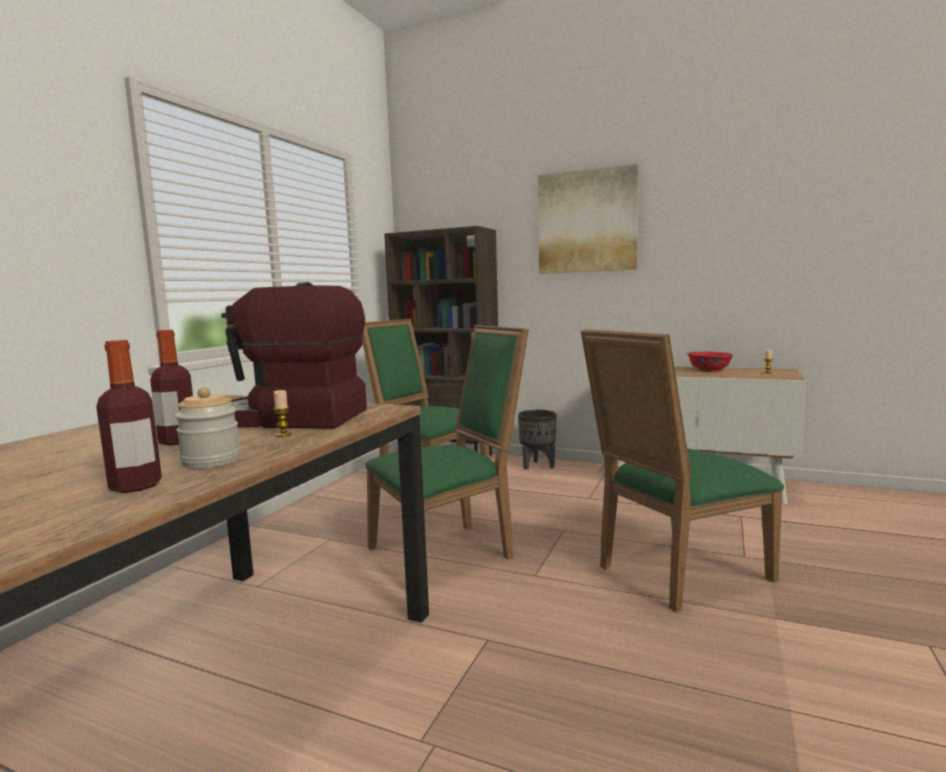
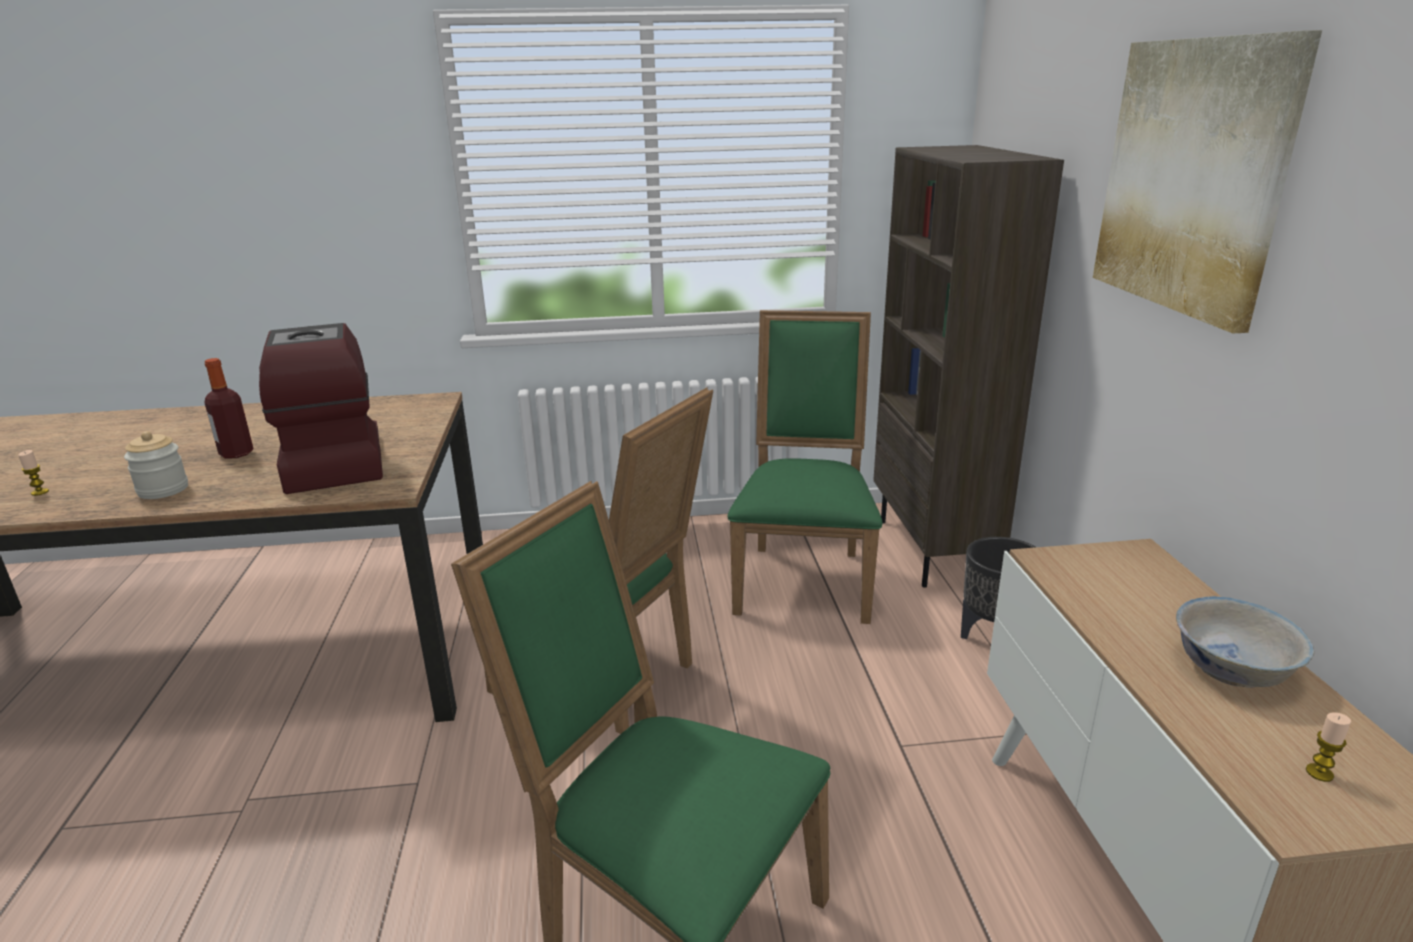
camera: 60 degrees right, 15 degrees up
(136, 486) = (94, 493): bottle -> none
(283, 435) = (258, 482): candle -> candle (40, 492)
(708, 370) = (1231, 668): red bowl -> white bowl

